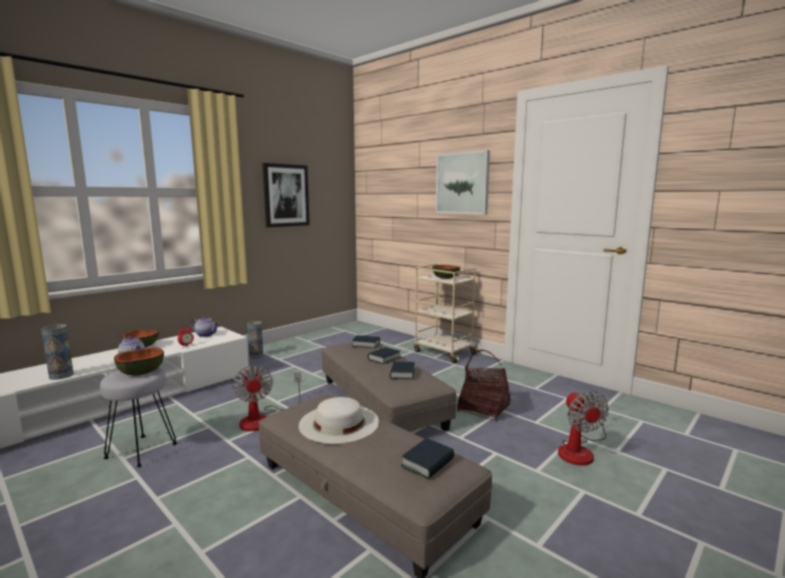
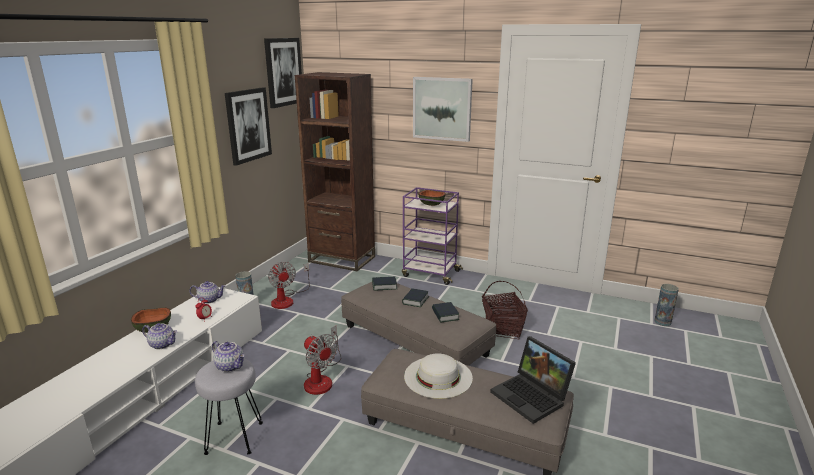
camera: 20 degrees left, 10 degrees up
(61, 375) = (108, 382): vase -> vase (662, 322)
(141, 372) = (230, 366): bowl -> teapot
(330, 156) = (283, 72): none -> picture
(369, 333) = (342, 259): none -> brown bookcase
(428, 463) = (532, 397): book -> laptop
(444, 352) = (430, 273): beige cart -> purple cart
(580, 450) = (591, 353): fan -> fan (287, 299)

